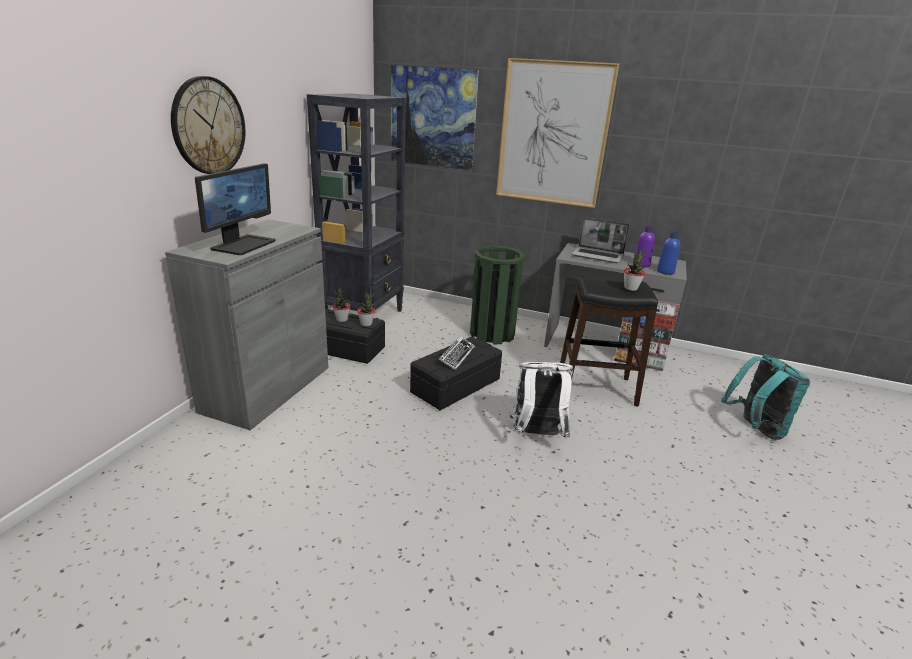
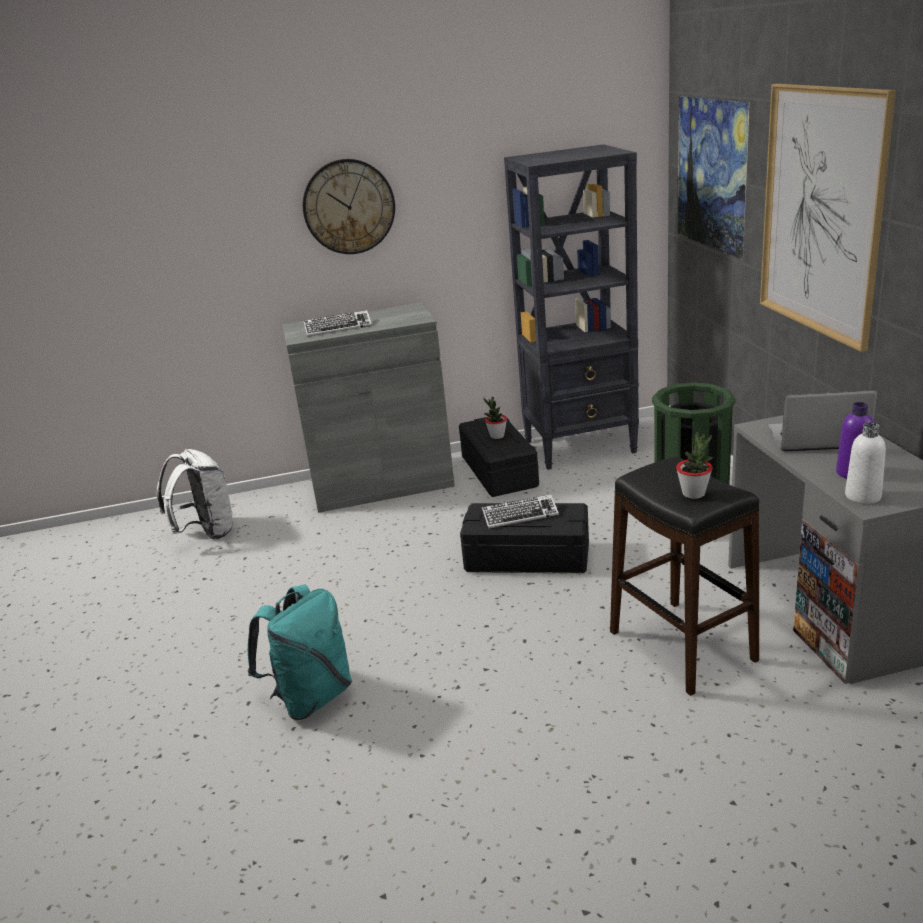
camera: 60 degrees right, 0 degrees up
(243, 244) = (338, 328): monitor -> keyboard
(366, 324) = (507, 448): potted plant -> none
(536, 435) = (503, 646): white backpack -> white backpack (206, 533)
(598, 256) = (816, 439): laptop -> laptop turned 105 degrees clockwise
(665, 272) = (863, 496): blue bottle -> white bottle
(754, 429) = (810, 833): turquoise backpack -> turquoise backpack (311, 697)

